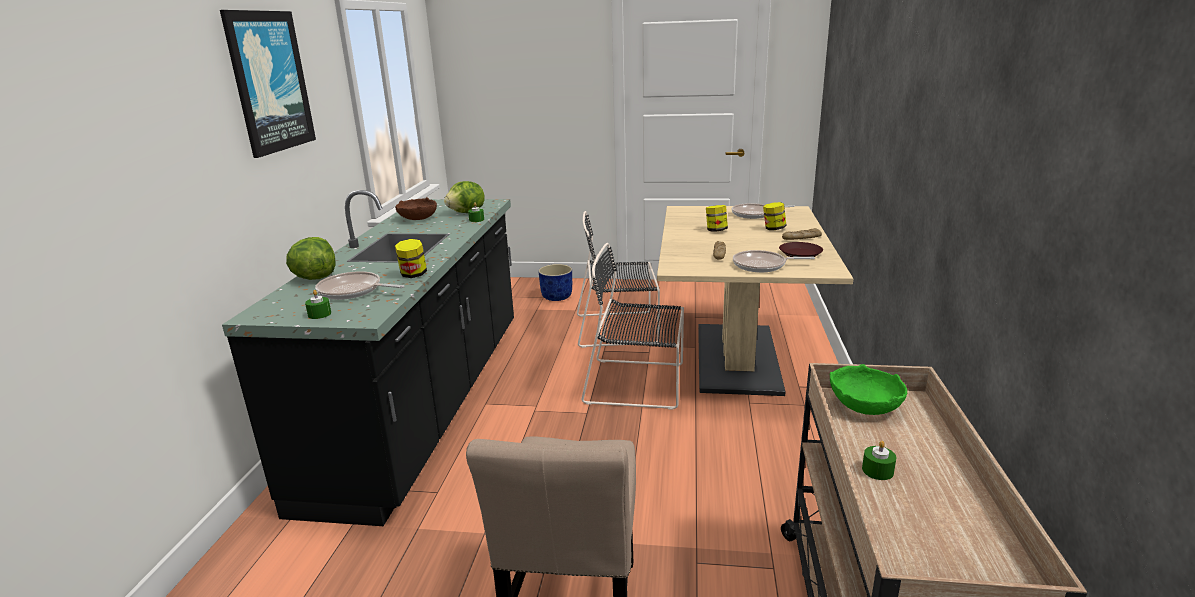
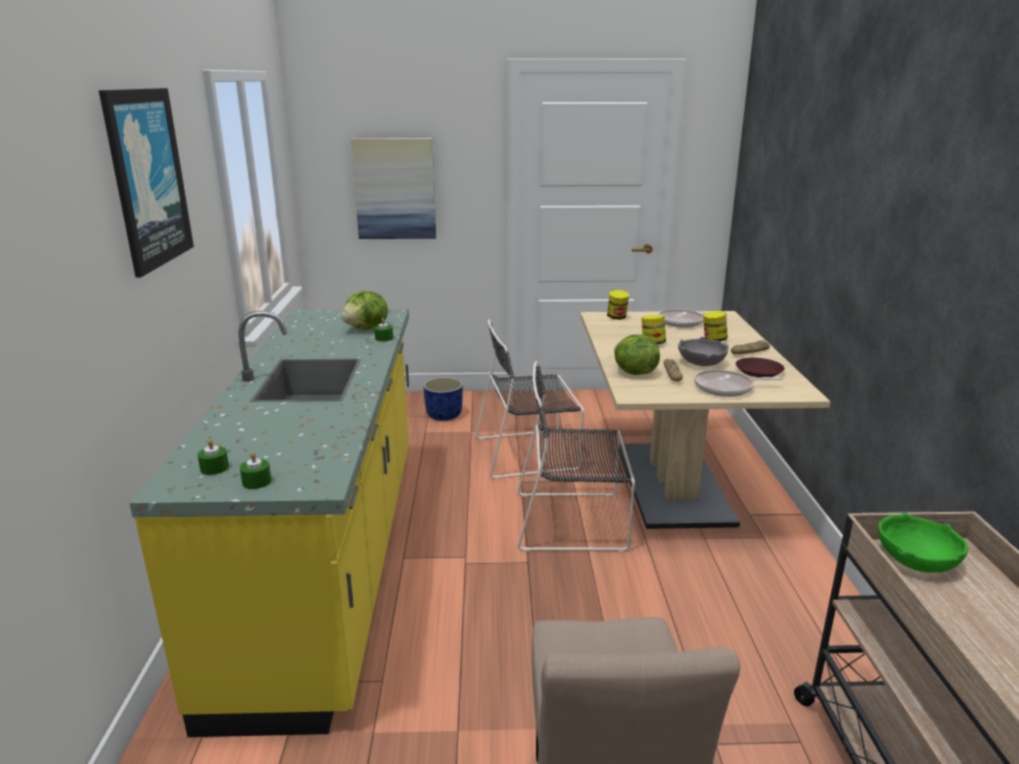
camera: 10 degrees left, 0 degrees up
(315, 278) = (221, 427): lettuce -> lettuce (634, 373)
(353, 291) = (283, 445): frying pan -> none
(413, 275) = (348, 419): jar -> jar (617, 317)
(418, 218) = (309, 337): brown bowl -> none
(426, 405) = (331, 564): black counter -> yellow counter
(519, 101) = (395, 189): none -> picture
(751, 246) = (701, 363): none -> grey bowl
(877, 470) = (972, 644): green candle -> green candle (214, 468)

